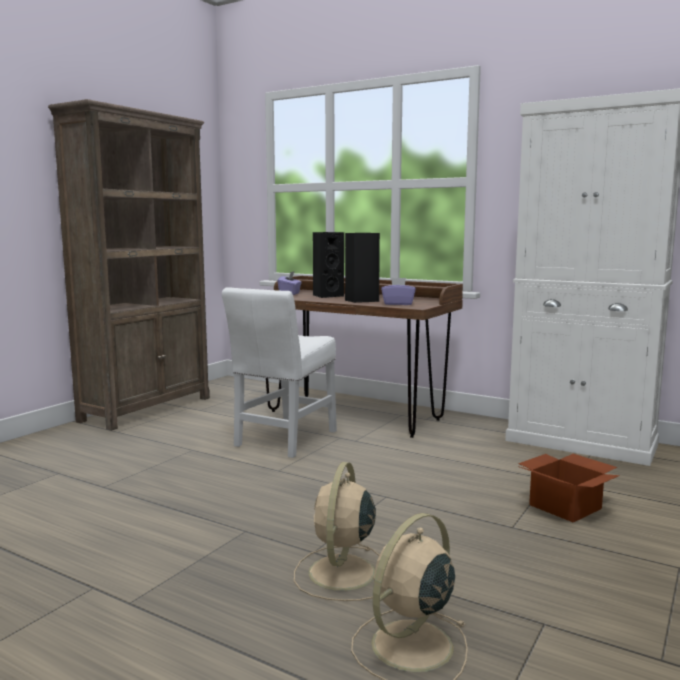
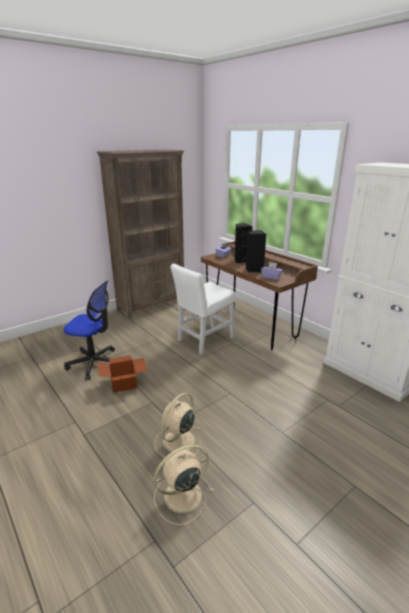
camera: 20 degrees right, 15 degrees up
(78, 497) = (94, 363): none -> office chair
(567, 507) = (323, 424): cardboard box -> cardboard box (124, 383)

